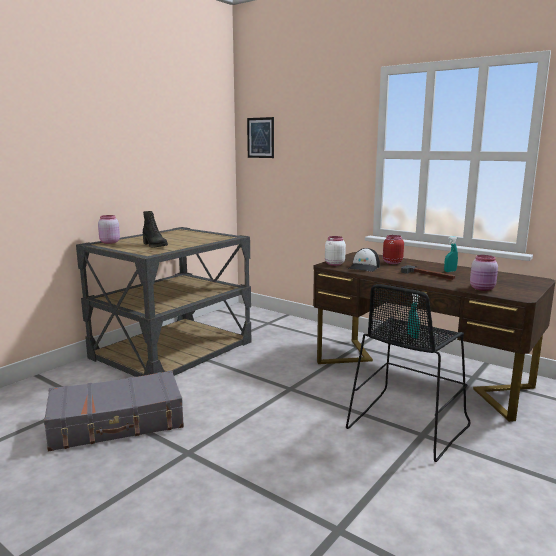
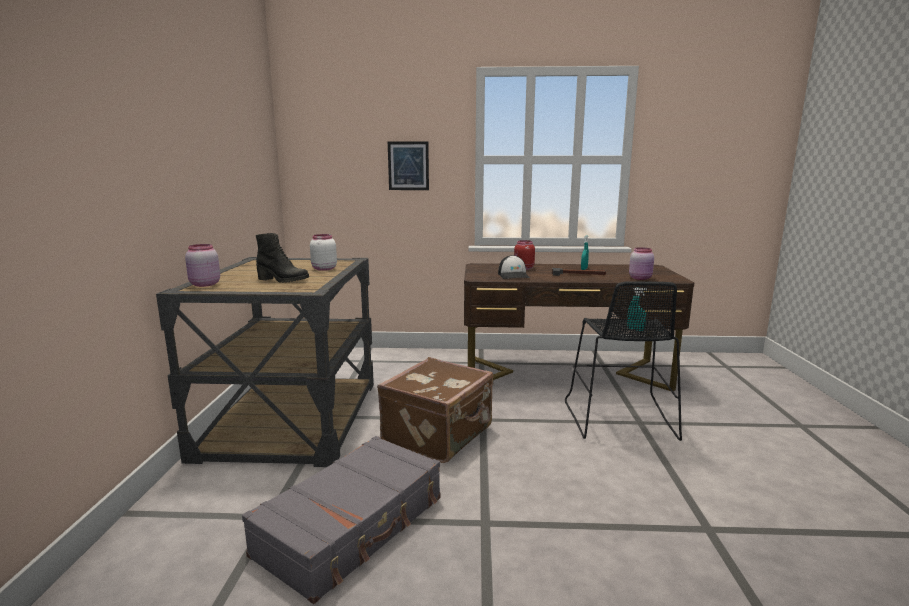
camera: 35 degrees left, 0 degrees up
(243, 389) = (439, 435): none -> brown suitcase
(260, 137) = (319, 141): picture -> picture (408, 166)
(334, 264) = (480, 276): white jar -> white jar (323, 269)

